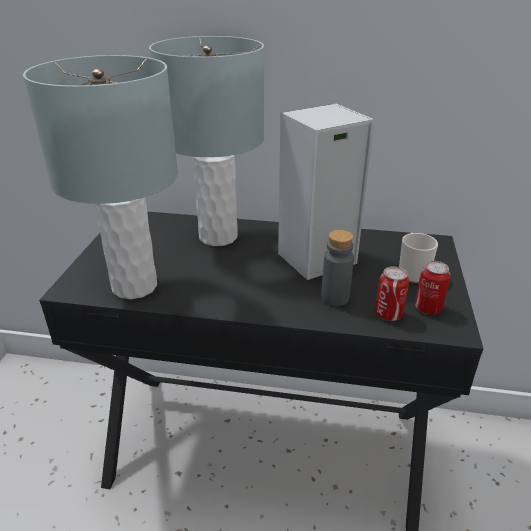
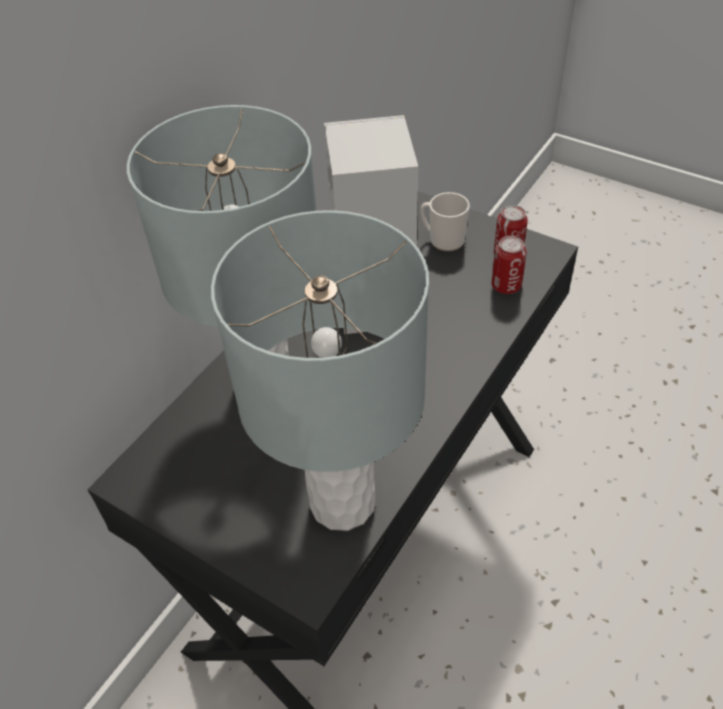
camera: 65 degrees left, 15 degrees up
(335, 298) = (460, 315): grey bottle -> none

